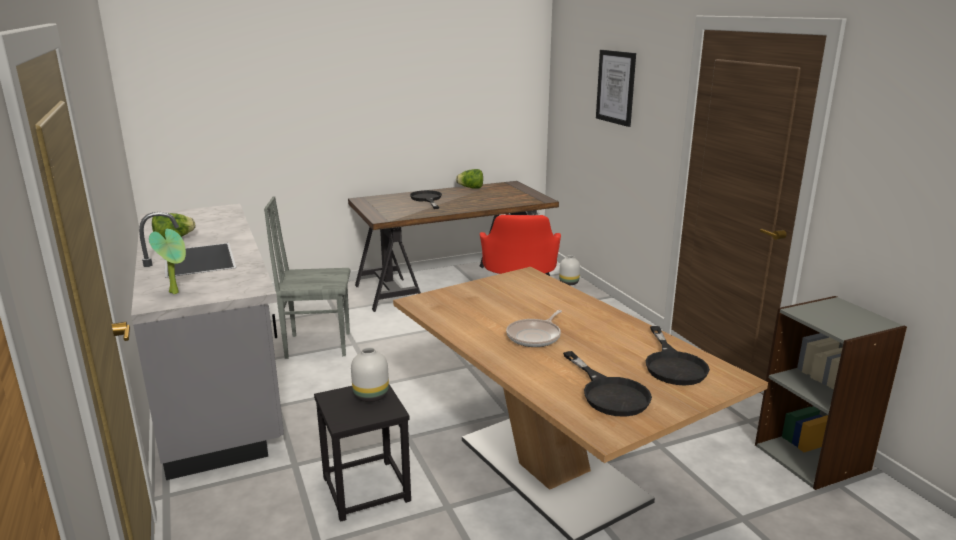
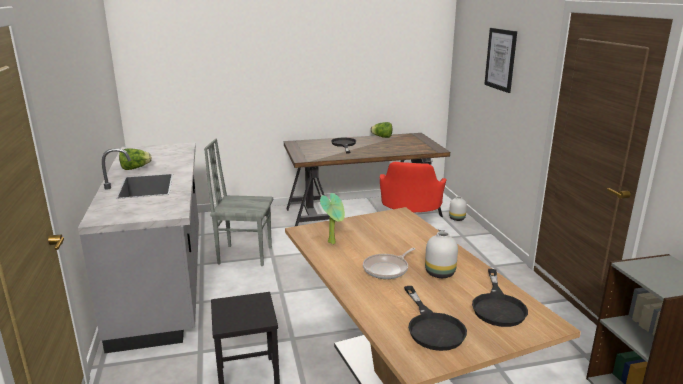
camera: 10 degrees right, 0 degrees up
(176, 292) = (118, 211): potted plant -> potted plant (333, 242)
(371, 395) = (254, 305): white vase -> white vase (440, 273)

